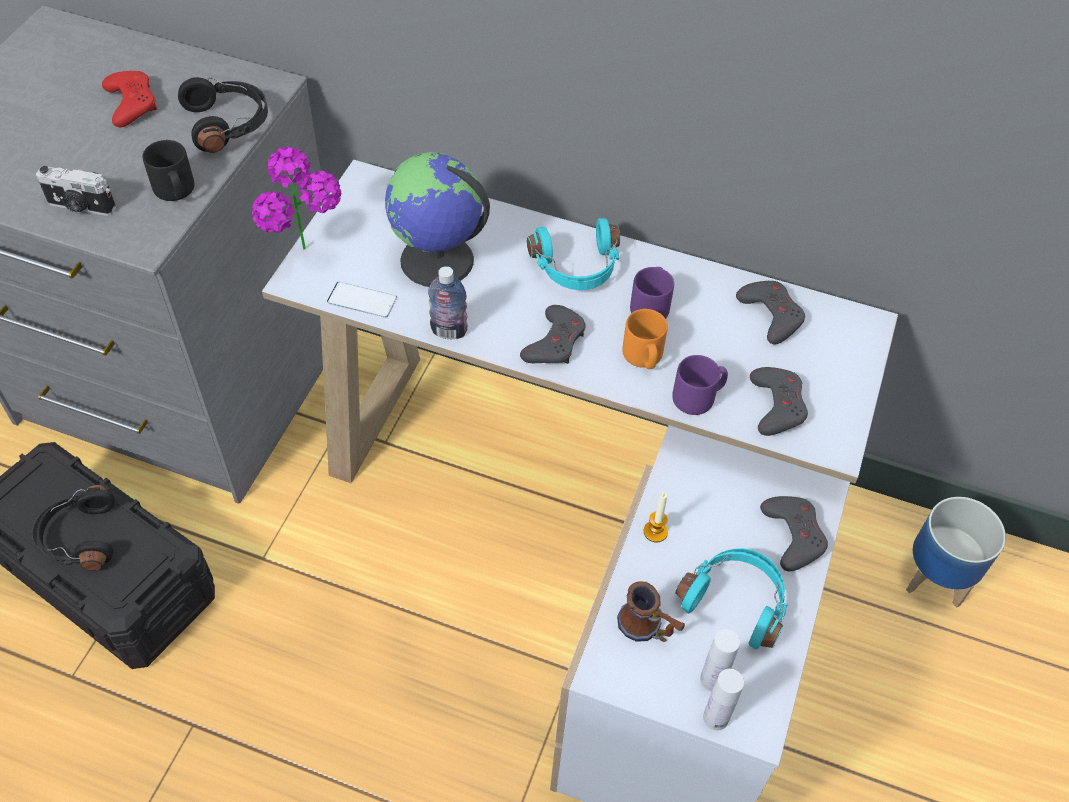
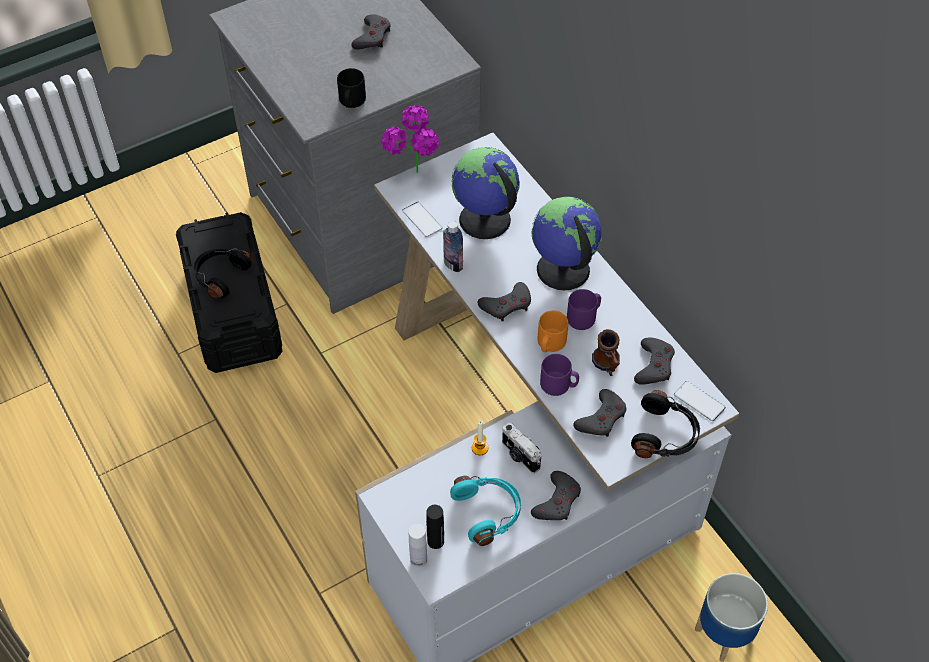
camera: 40 degrees right, 0 degrees up
(81, 207) = (298, 86): camera -> camera (519, 456)
(131, 103) = (372, 37): red game controller -> grey game controller
(228, 124) = (412, 75): black headphones -> black headphones (665, 435)
(577, 268) = (562, 270): turquoise headphones -> globe
(648, 630) = (426, 494): mug -> mug (607, 366)
(712, 679) = (435, 541): white bottle -> black bottle
(851, 325) = (699, 401): none -> phone

